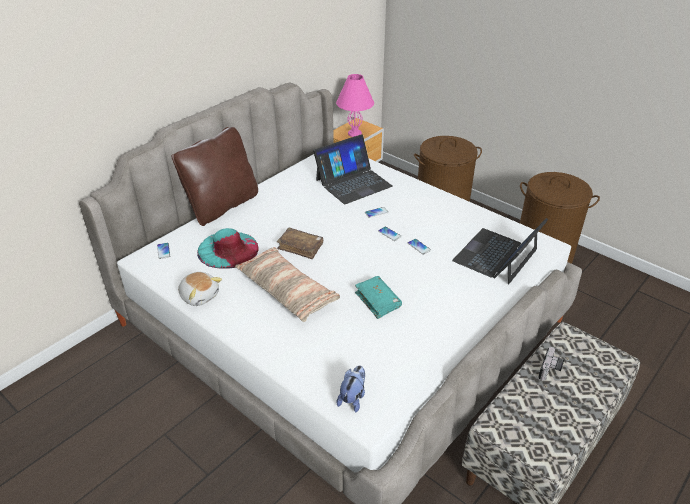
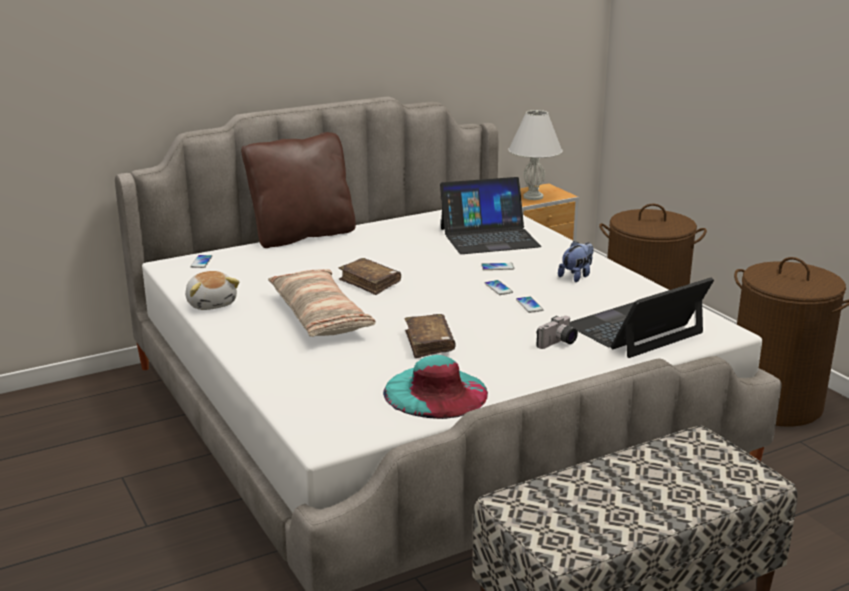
camera: 20 degrees right, 15 degrees down
(228, 249) = (278, 271): turquoise hat -> turquoise hat (435, 392)
(353, 398) = (322, 418): plush toy -> plush toy (576, 276)
(354, 133) = (533, 196): pink table lamp -> white table lamp
(377, 301) = (429, 343): turquoise book -> brown book
(550, 370) = (641, 468): camera -> camera (558, 343)

